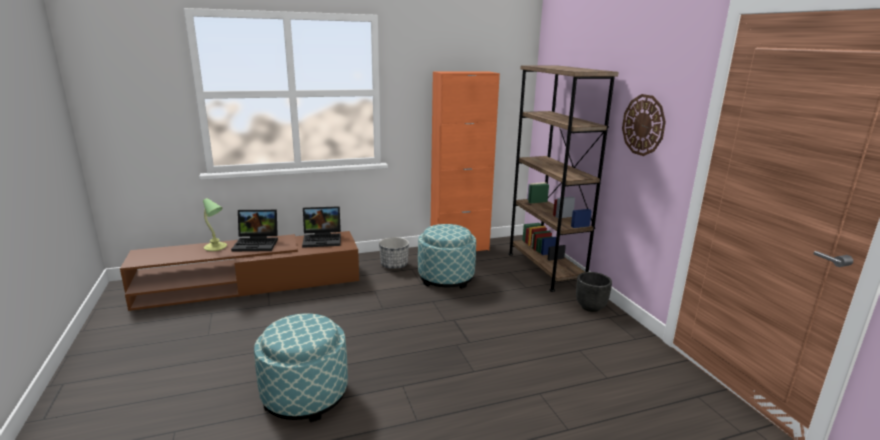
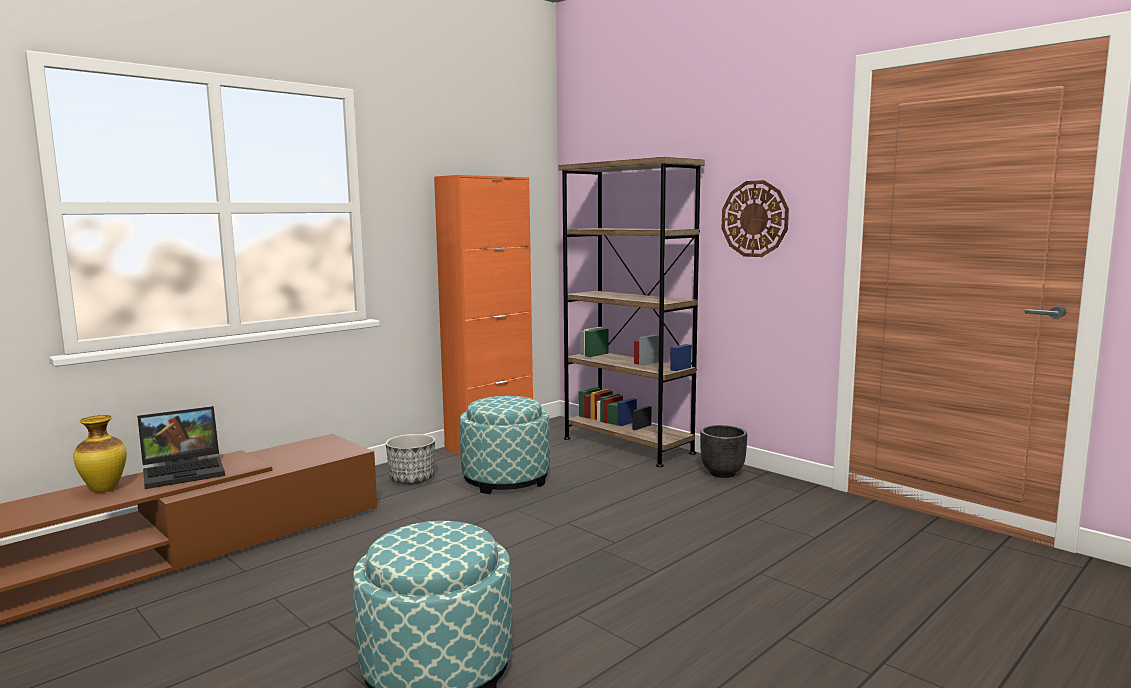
camera: 25 degrees left, 10 degrees down
(216, 247) = (104, 490): table lamp -> vase
(323, 239) = (300, 449): laptop -> none

